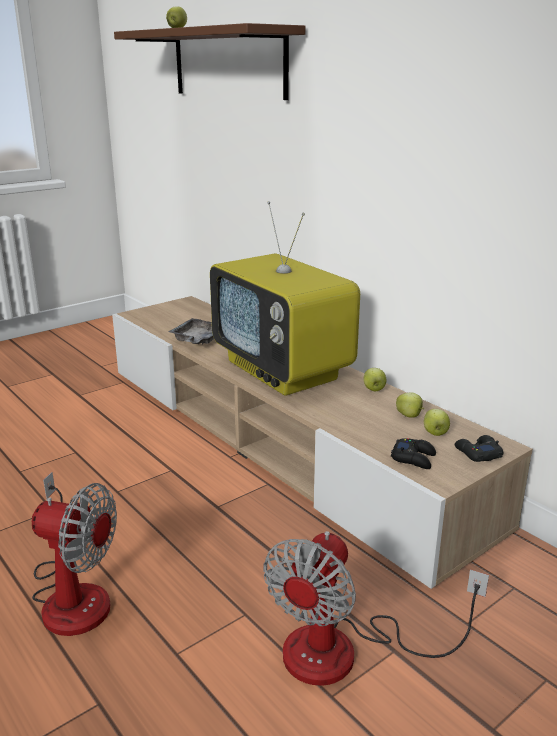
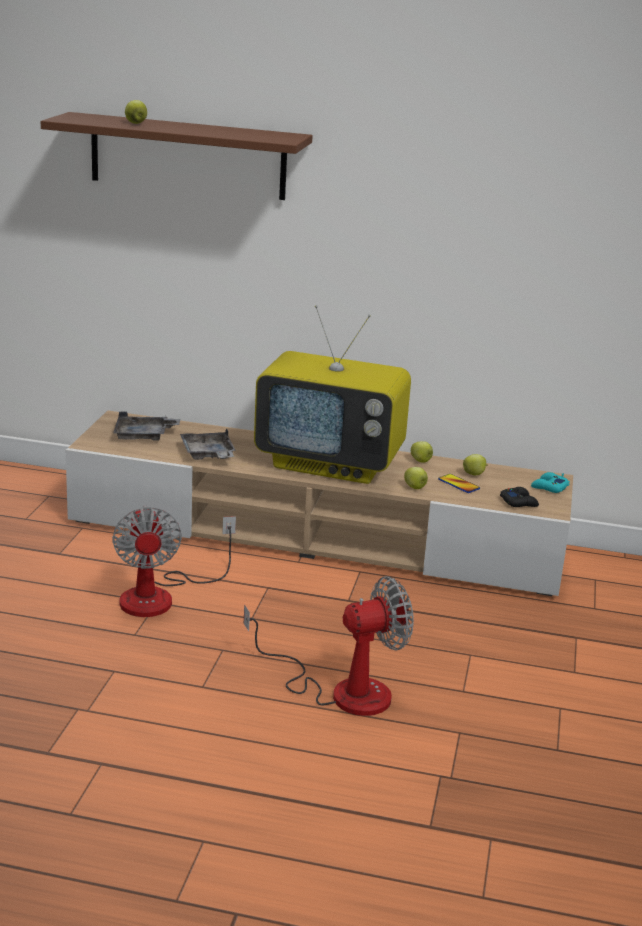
camera: 40 degrees left, 0 degrees up
(180, 317) = (144, 436): none -> grey tray
(345, 652) = (553, 648): fan -> fan (161, 596)
(375, 421) = (458, 484): none -> phone
(435, 433) = (507, 482): apple -> apple (415, 488)
(477, 453) = (549, 487): black game controller -> turquoise game controller

